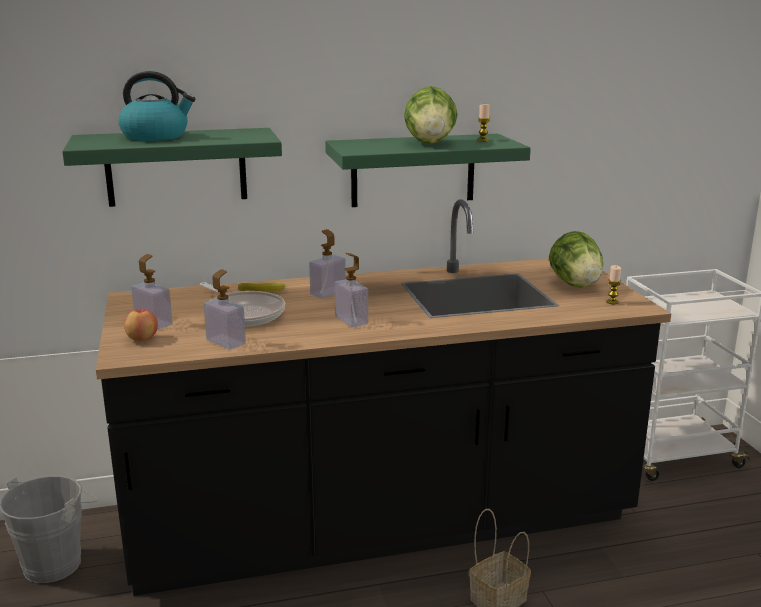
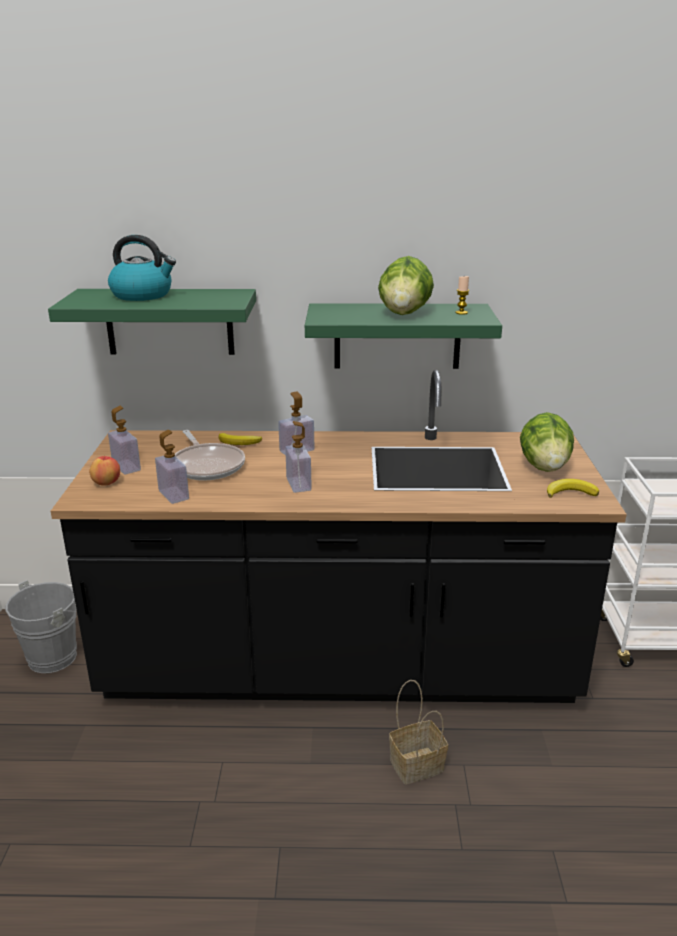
camera: 15 degrees right, 5 degrees up
(612, 302) = (570, 492): candle -> banana

